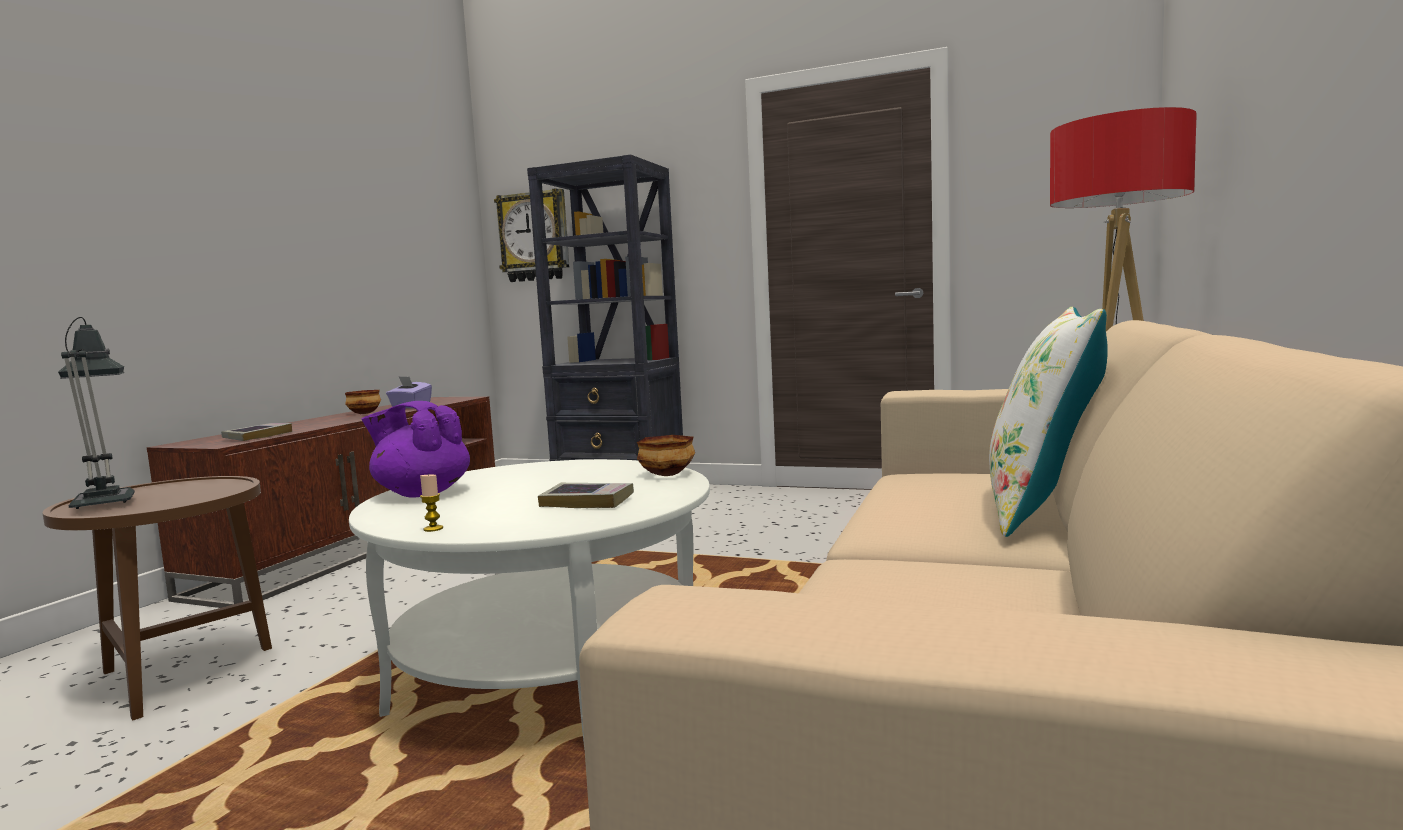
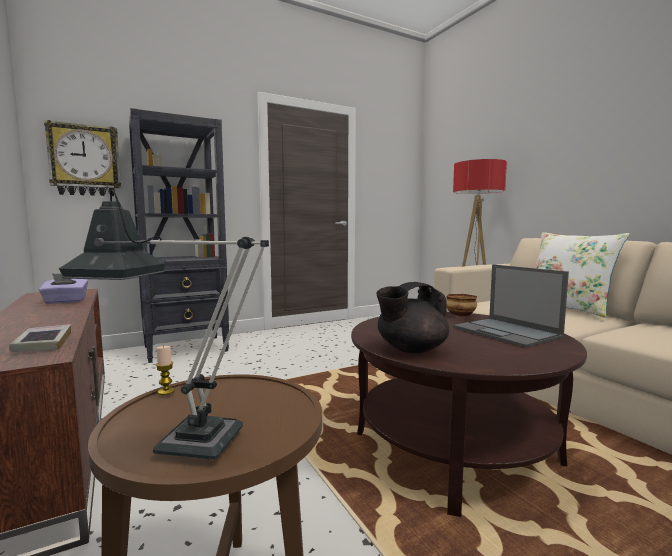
camera: 50 degrees left, 0 degrees up
(363, 413) = (40, 311): bowl -> none
(421, 493) = (410, 349): purple teapot -> black teapot
(433, 529) = (535, 361): candle -> candle (166, 391)
(551, 677) = (455, 448): white coffee table -> brown coffee table
(587, 502) = (507, 332): book -> laptop

